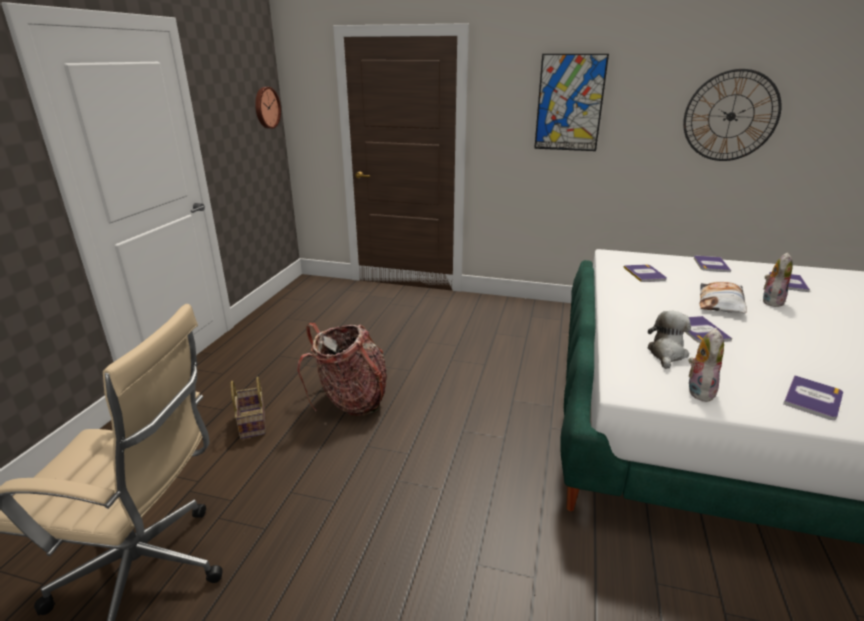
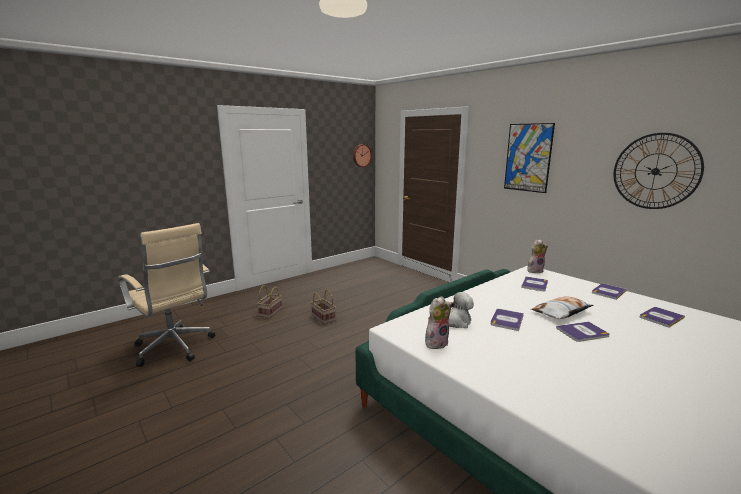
camera: 35 degrees right, 10 degrees down
(351, 400) = (322, 317): backpack -> basket
(771, 301) = (612, 322): plush toy -> plush toy (535, 270)
(813, 398) = (510, 373): book -> book (582, 332)

